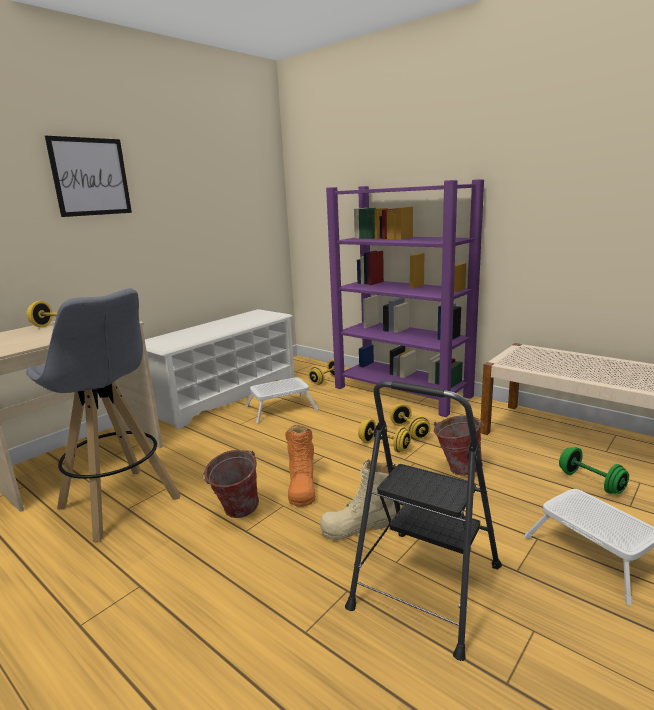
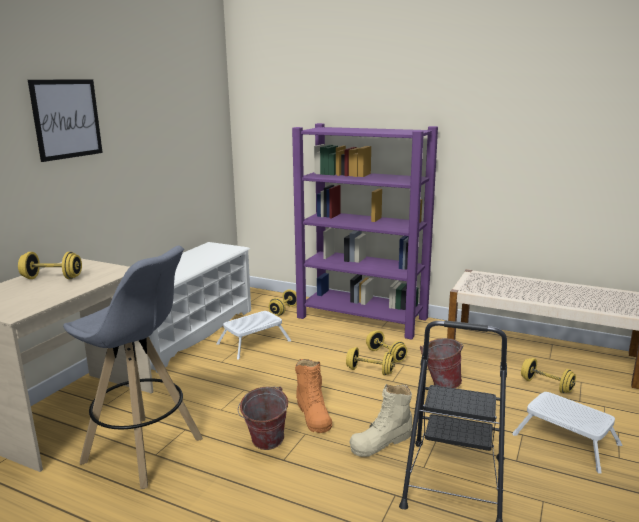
camera: 15 degrees left, 0 degrees up
(591, 482) = (546, 385): green dumbbell -> yellow dumbbell

